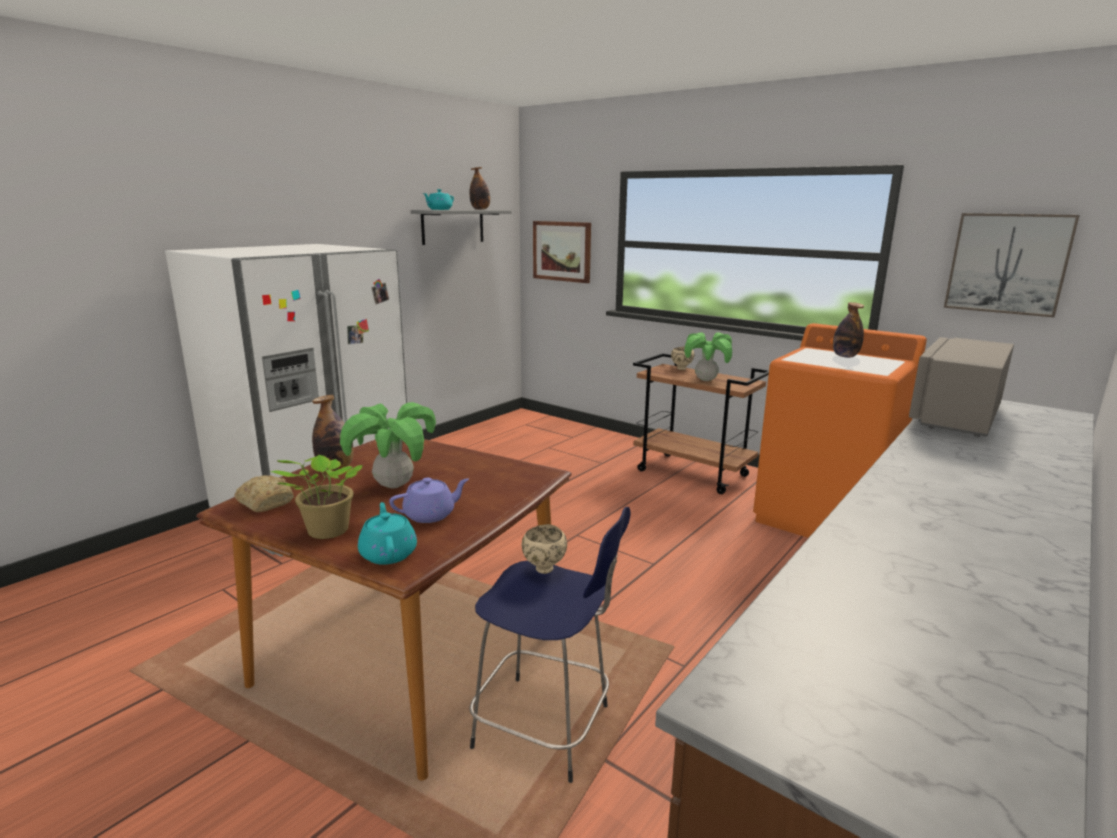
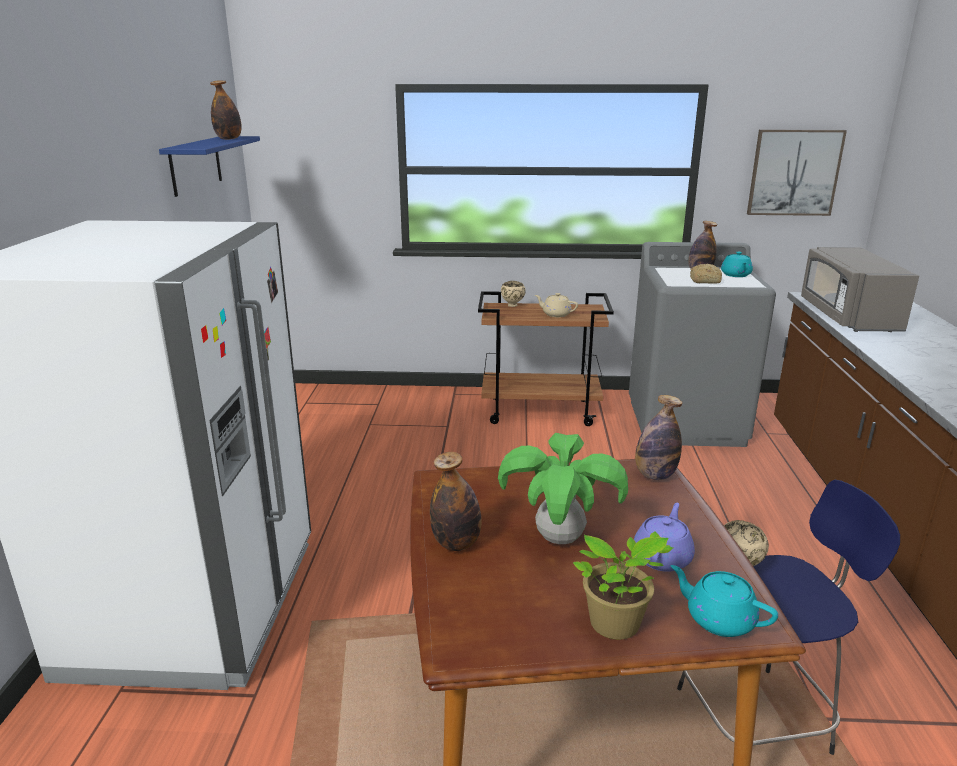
camera: 35 degrees left, 5 degrees up
(266, 502) = (478, 623): bread -> bread (704, 281)
(439, 209) = (196, 145): turquoise teapot -> turquoise teapot (736, 275)
(453, 226) = (195, 165): grey shelf -> blue shelf
(533, 477) = (655, 475): none -> bottle
(562, 251) = (317, 183): picture -> none
(706, 380) = (555, 314): potted plant -> beige teapot
(824, 517) = (686, 422): orange washing machine -> grey washing machine

